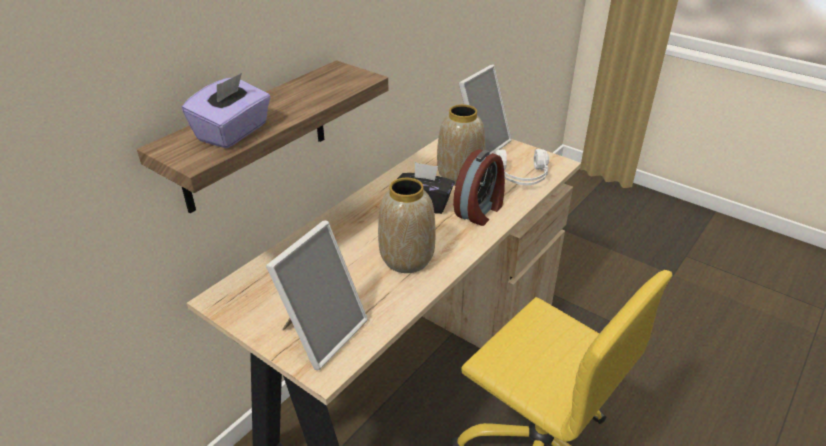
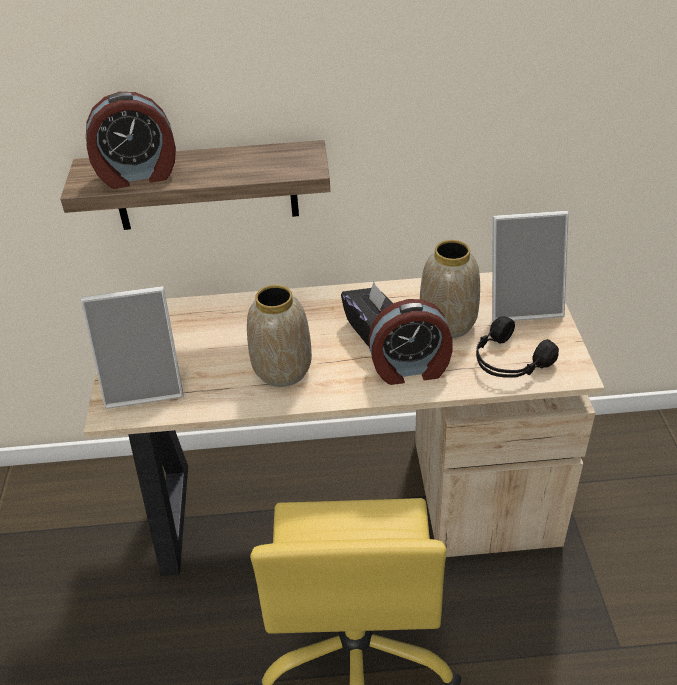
camera: 50 degrees right, 5 degrees up
(233, 132) = (138, 175): purple tissue box -> alarm clock
(522, 177) = (508, 362): white headphones -> black headphones

